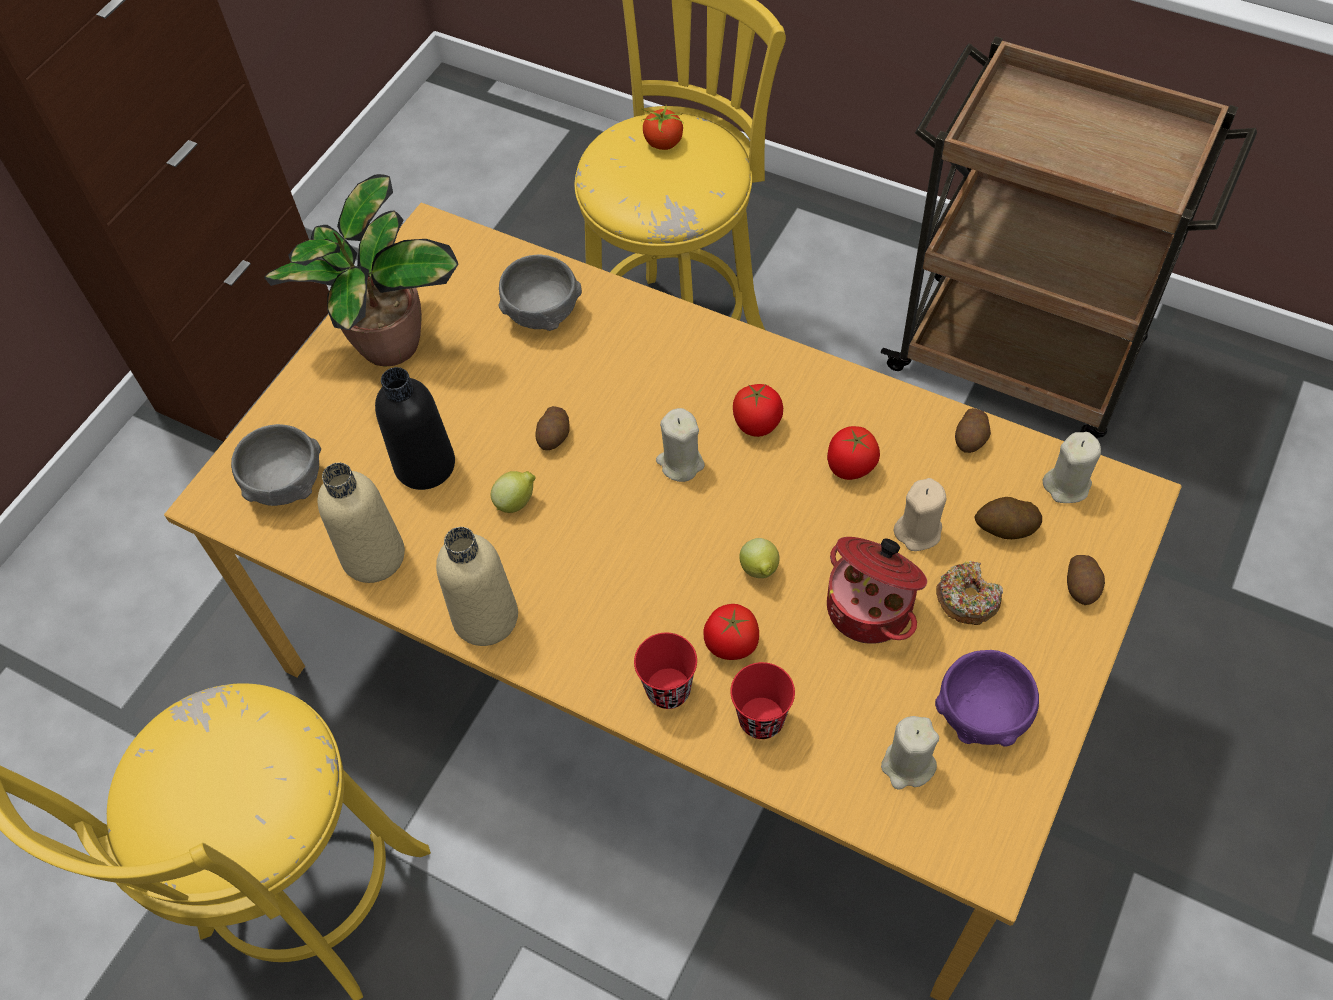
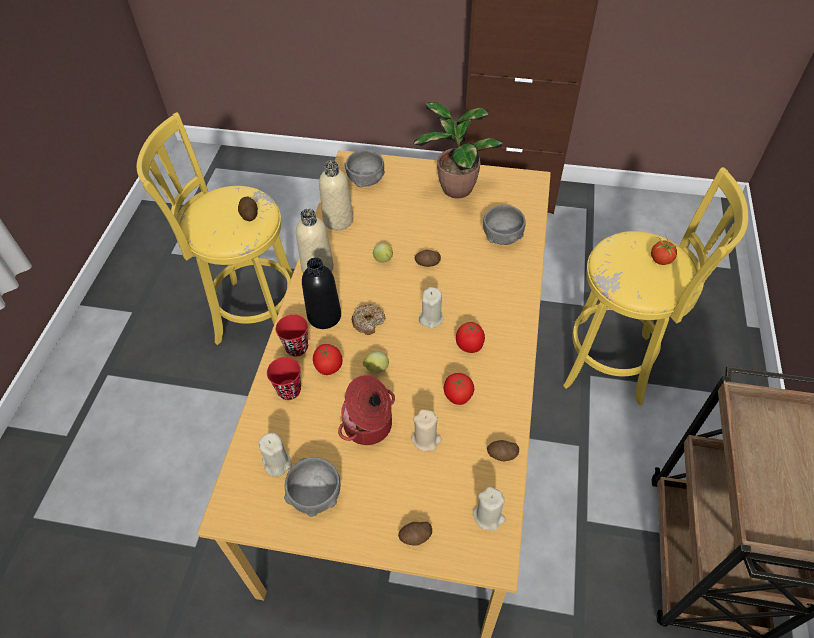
camera: 70 degrees right, 5 degrees down
(425, 465) = (393, 222): black bottle -> black bottle (324, 316)
(967, 598) = (388, 473): donut -> donut (368, 322)
(982, 715) = (315, 495): purple bowl -> grey bowl
(1005, 528) = (443, 485): potato -> potato (249, 214)

